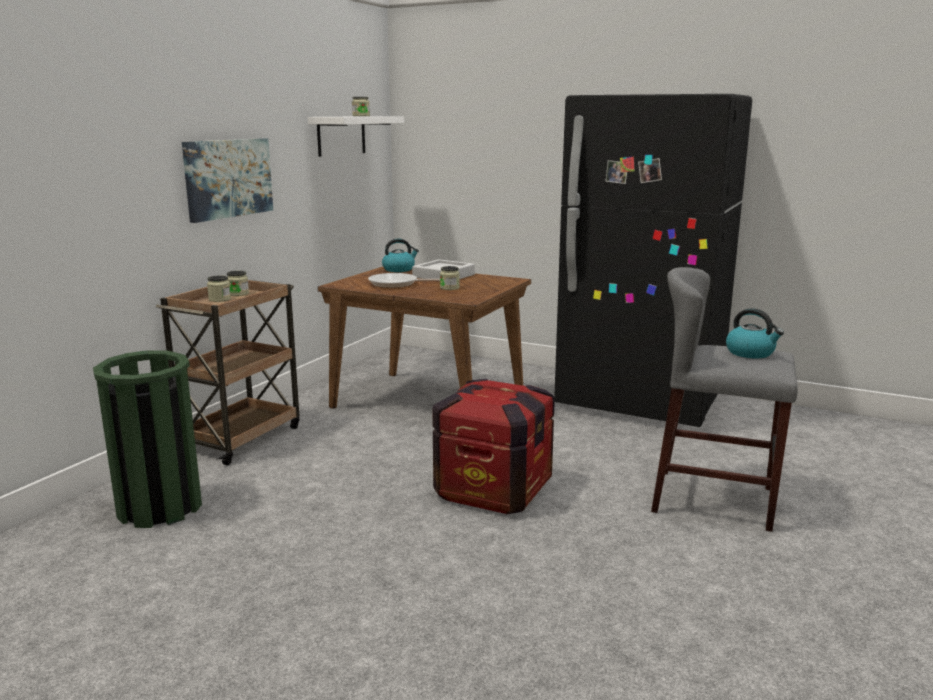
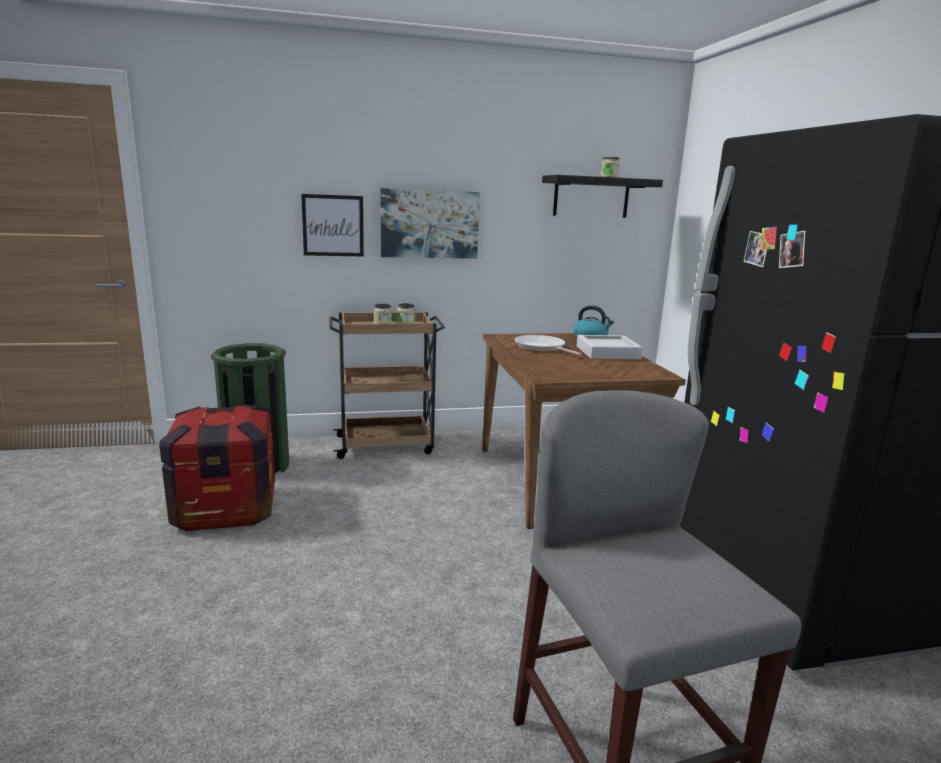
camera: 50 degrees right, 0 degrees up
(141, 192) = (333, 225): none -> picture
(341, 135) = (591, 197): white shelf -> black shelf
(449, 288) = (571, 363): jar -> none
(493, 490) = (435, 584): crate -> crate (226, 508)
(751, 353) = (687, 573): kettle -> none

